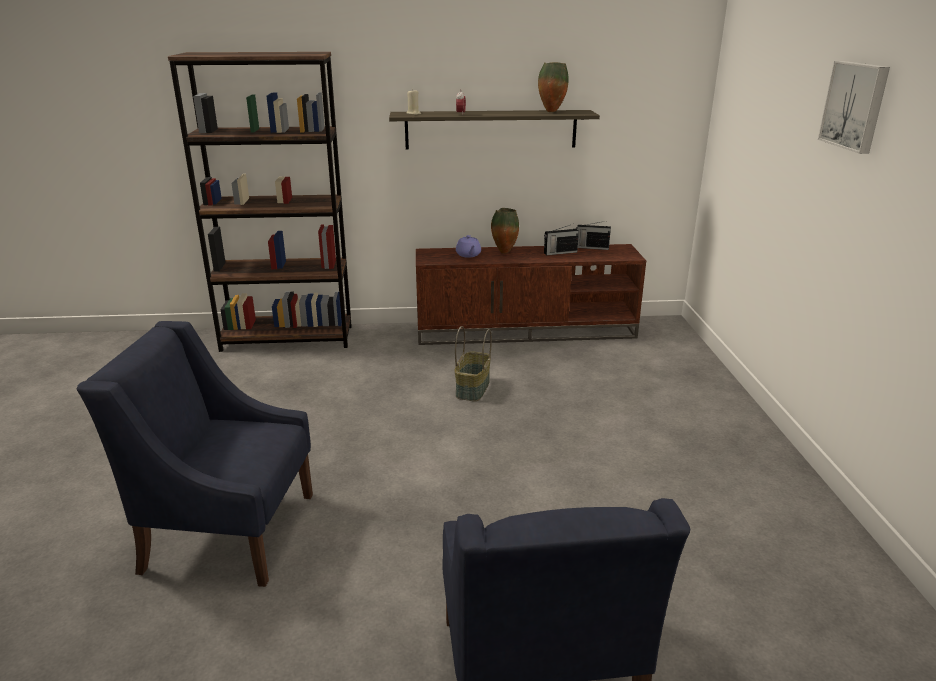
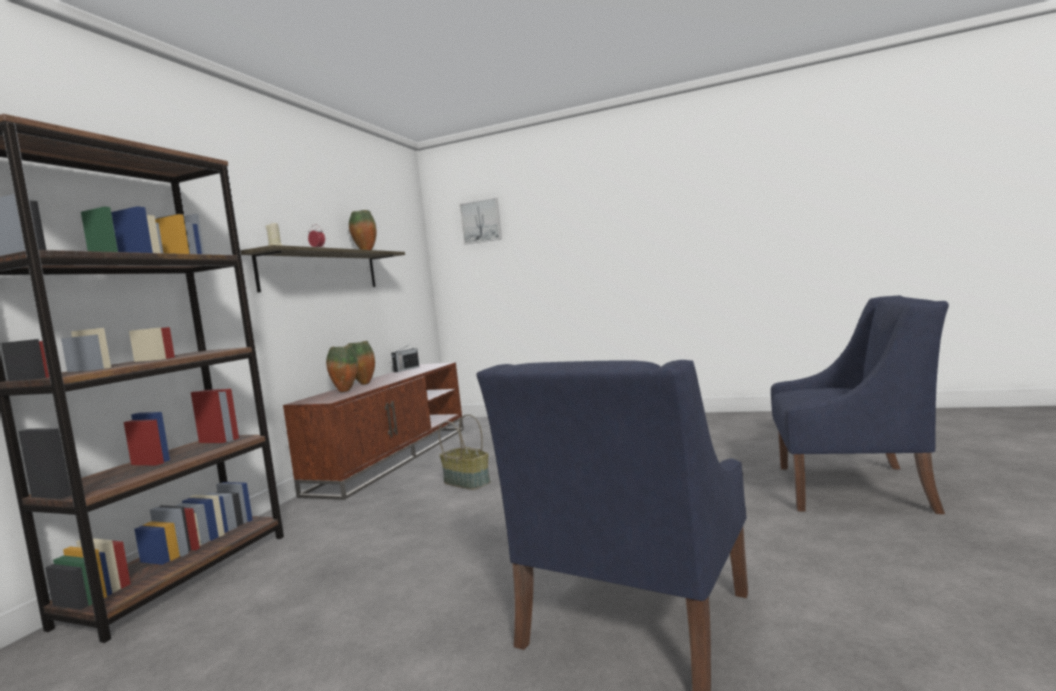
camera: 65 degrees left, 20 degrees down
(468, 255) = (345, 391): purple teapot -> vase
(559, 252) = (399, 374): radio -> none
(855, 106) = (601, 206): picture -> picture (481, 221)

